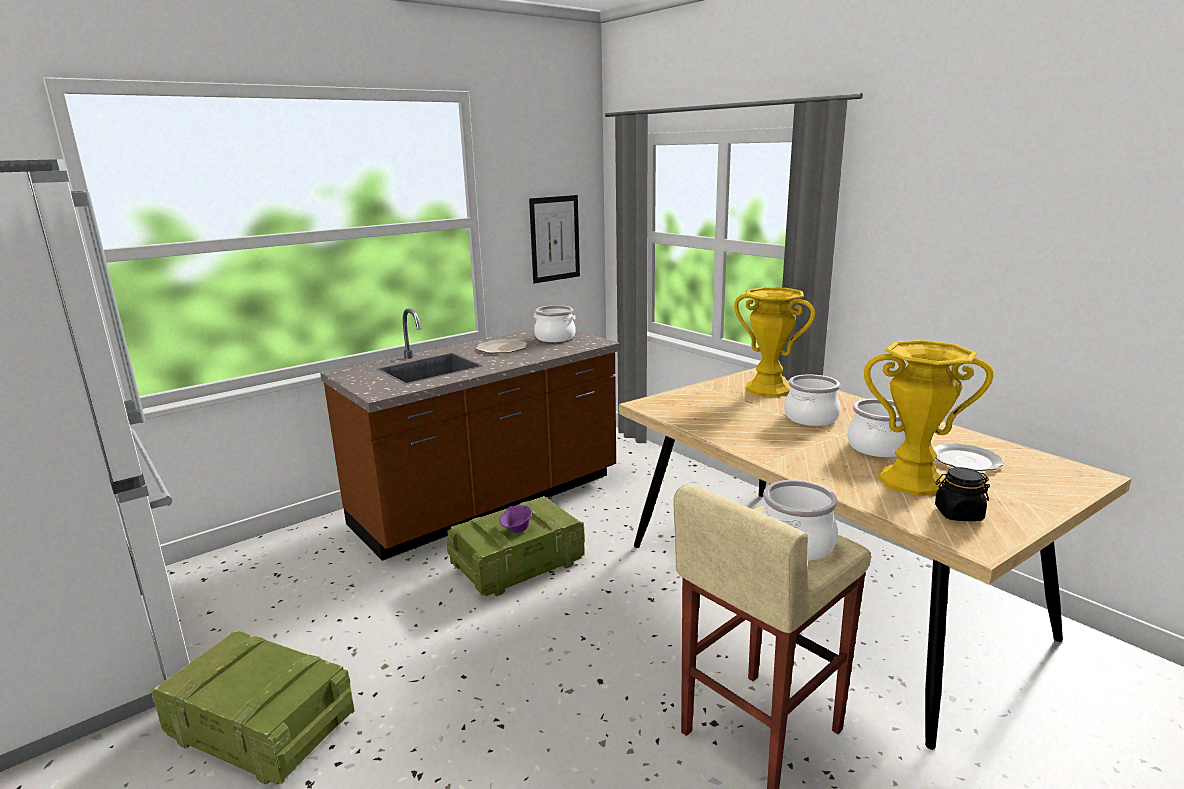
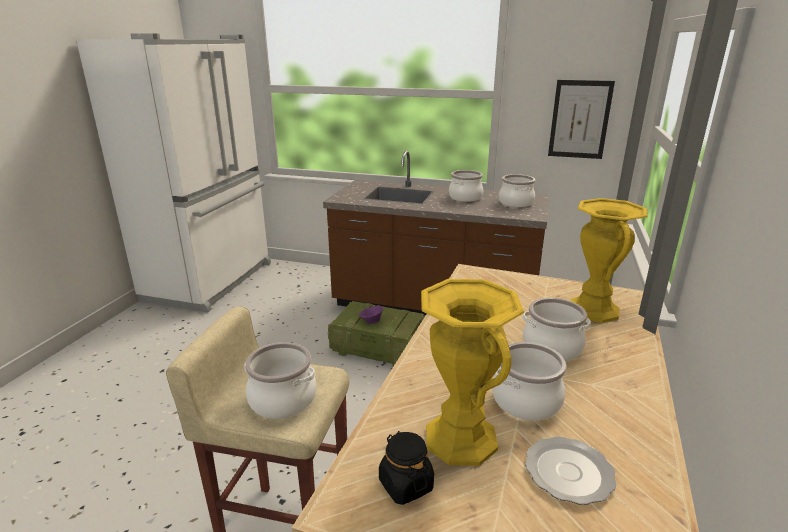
camera: 55 degrees right, 5 degrees up
(259, 728) = (190, 339): crate -> none
(502, 348) = (465, 197): plate -> cooking pot

